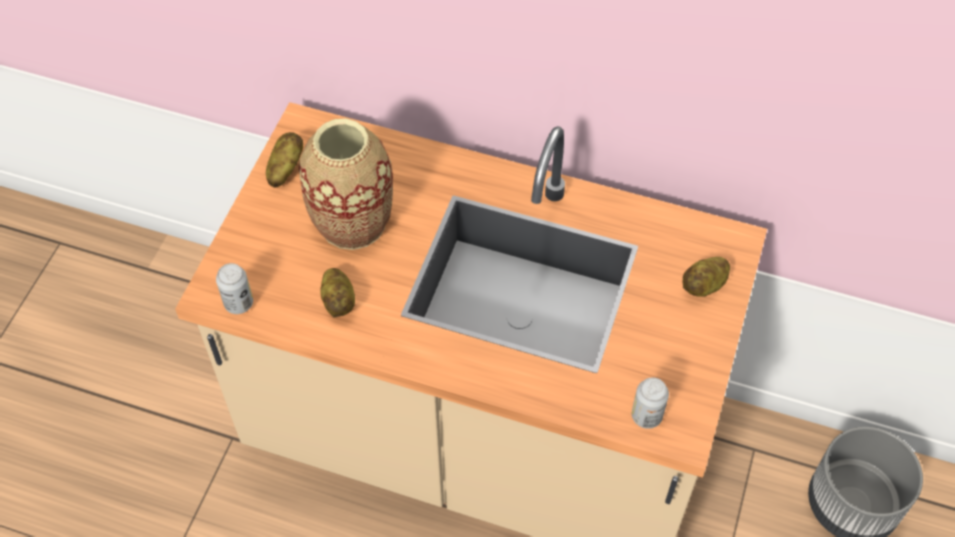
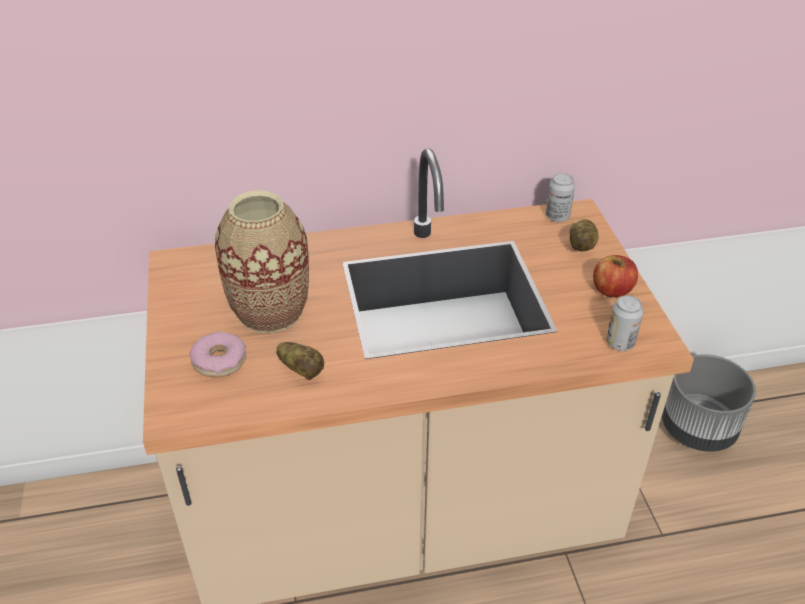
camera: 30 degrees left, 15 degrees down
(239, 303) = (206, 410): can -> can (557, 216)
(278, 257) = (219, 361): none -> donut
(285, 169) = (179, 297): potato -> none
(690, 352) = (612, 290): none -> apple

